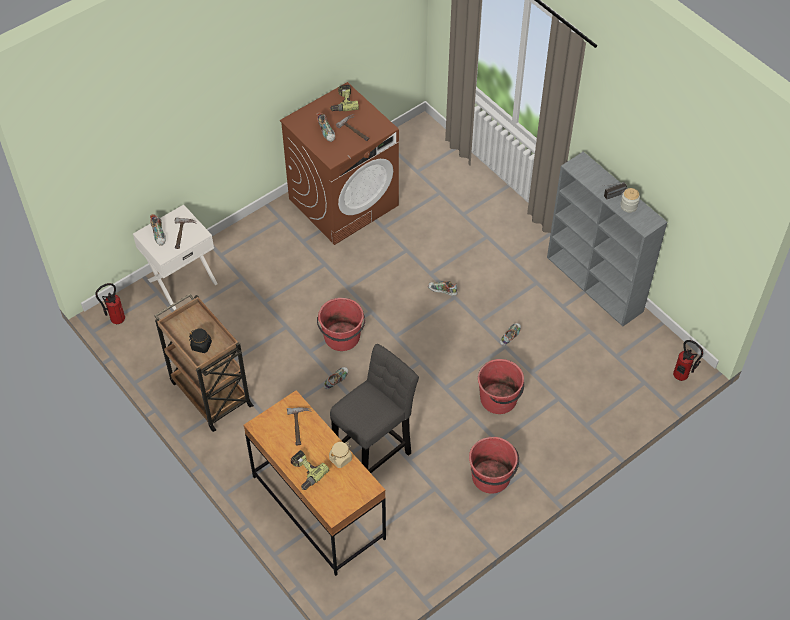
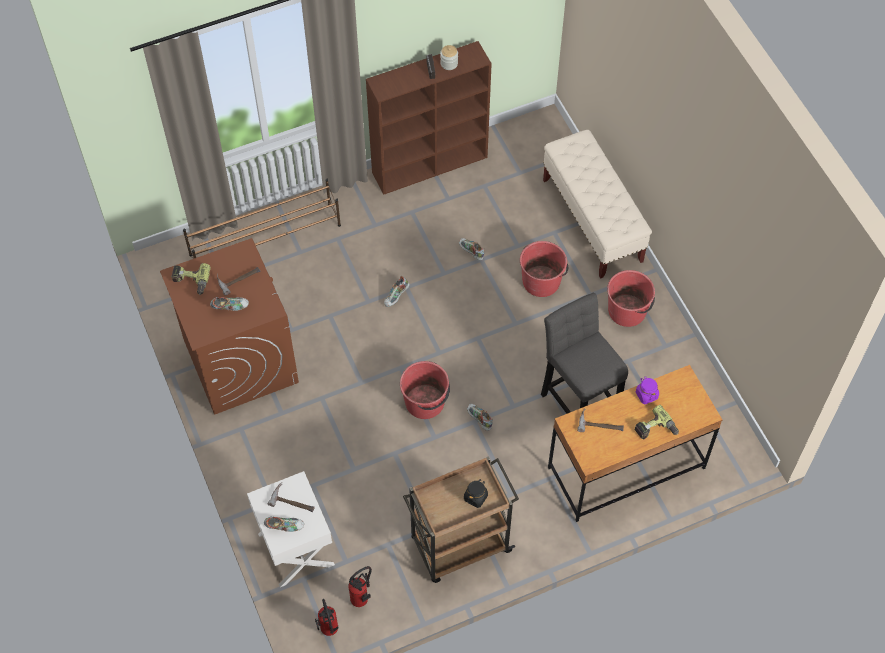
camera: 75 degrees left, 5 degrees up
(340, 458) = (646, 395): beige jar -> purple jar
(466, 188) = (266, 240): none -> brown shoe rack
(584, 428) = (592, 221): none -> beige bench
(595, 284) = (431, 164): grey bookcase -> brown bookcase
(681, 378) = (558, 130): fire extinguisher -> fire extinguisher (362, 599)

